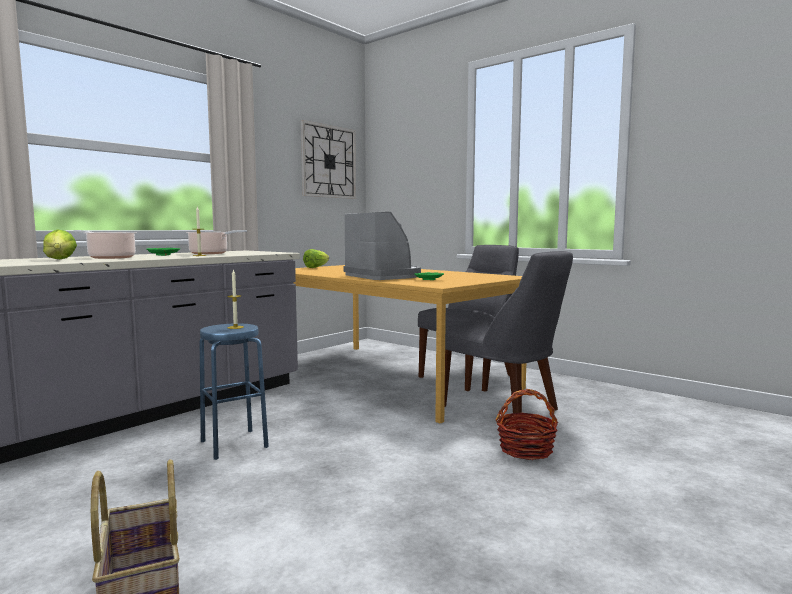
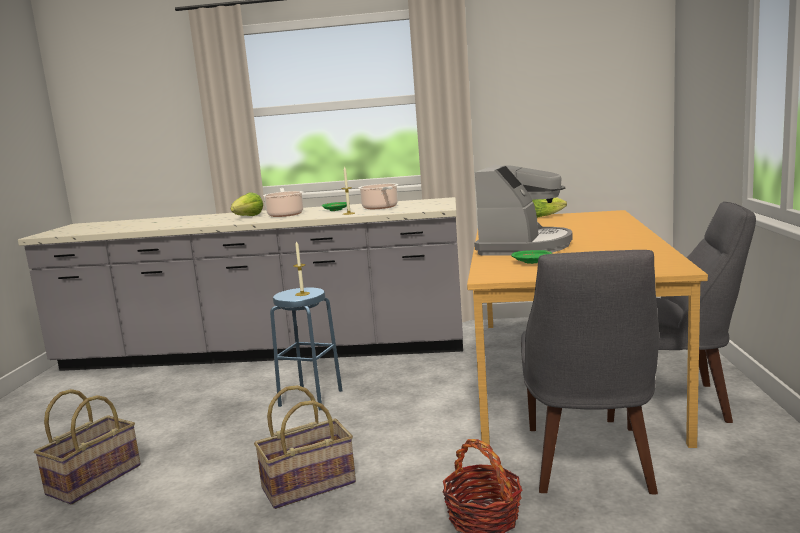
camera: 55 degrees right, 5 degrees up
(328, 161) = (599, 71): wall clock -> none
(390, 486) = (308, 484): none -> basket

